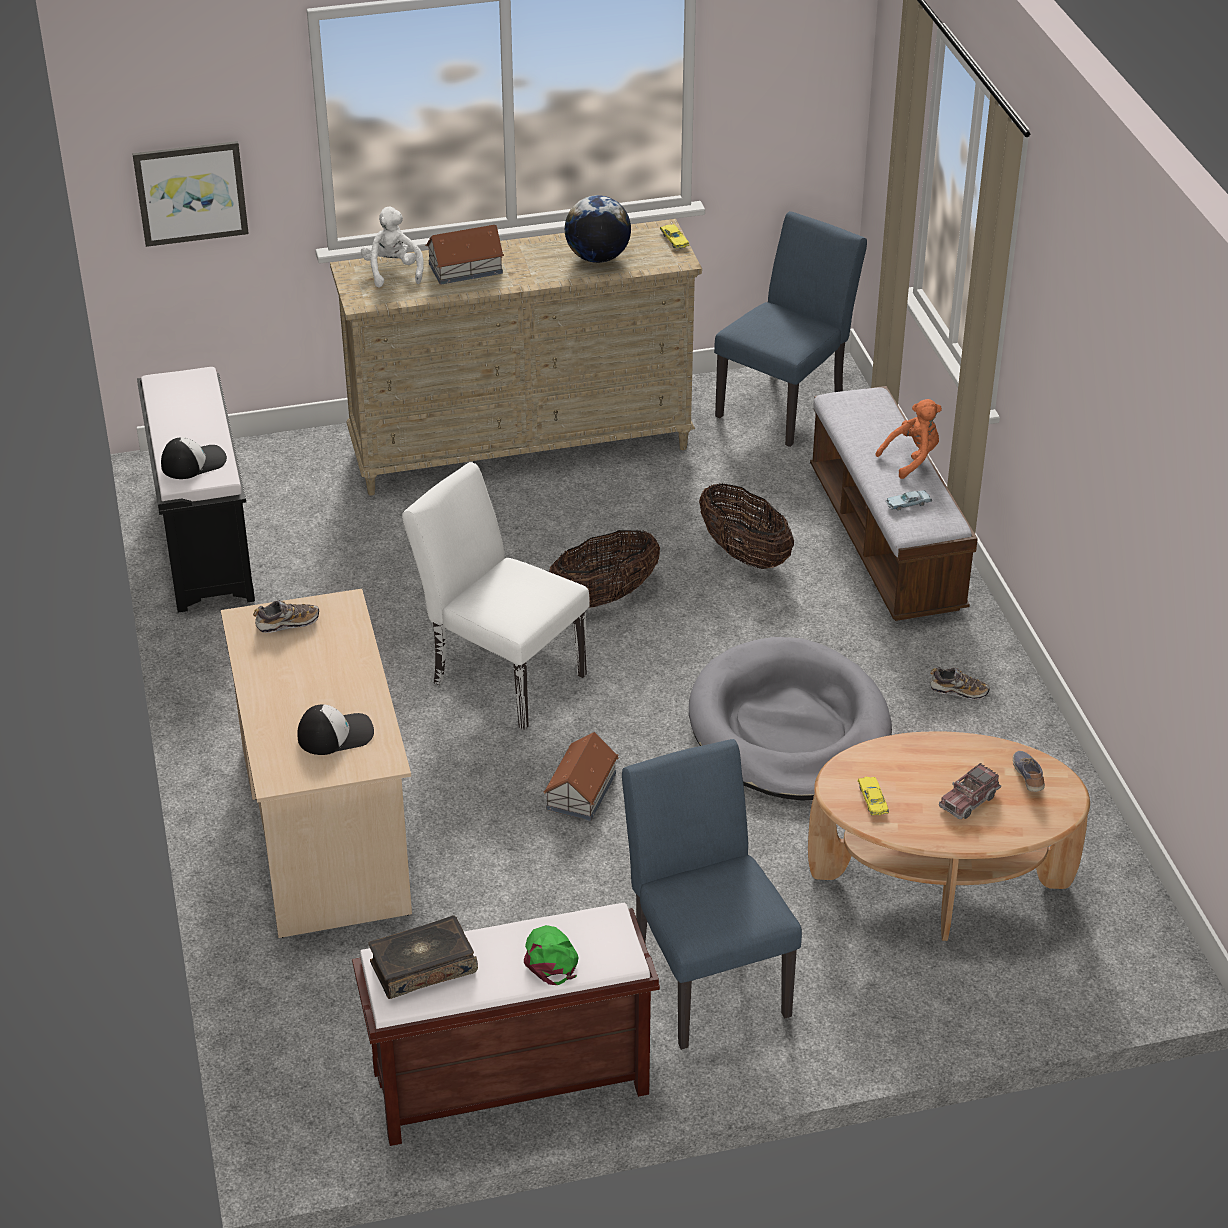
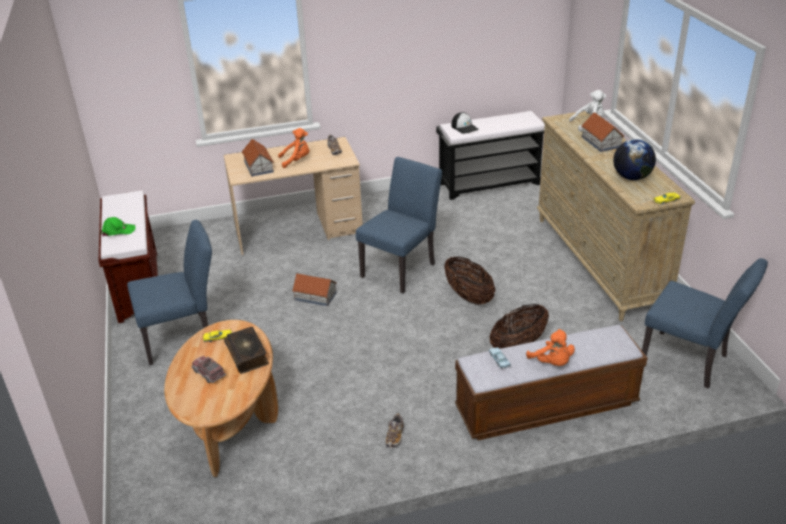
camera: 90 degrees right, 5 degrees down
(191, 192) = (585, 47): picture -> none
(322, 677) = (296, 160): none -> orange plush toy
(335, 734) = (259, 166): cap -> toy house
(422, 966) = (126, 203): book -> book (247, 355)
(500, 674) = (402, 267): white chair -> blue chair
(790, 728) = (360, 364): grey dog bed -> none
(1028, 777) = (223, 399): shoe -> none

